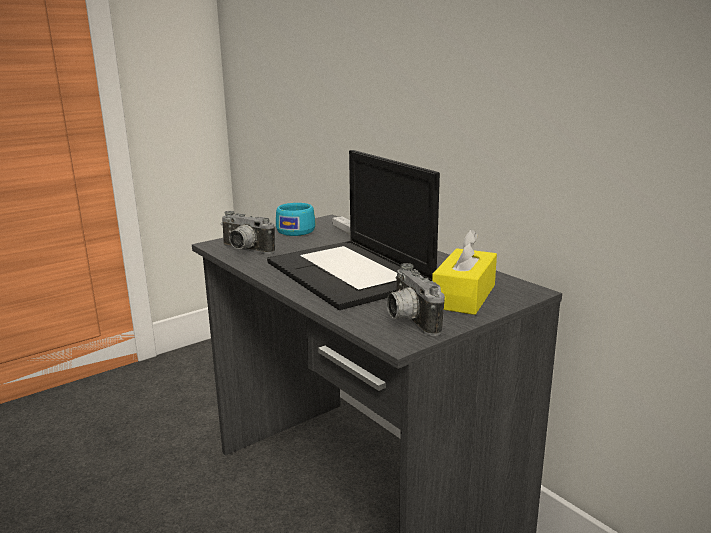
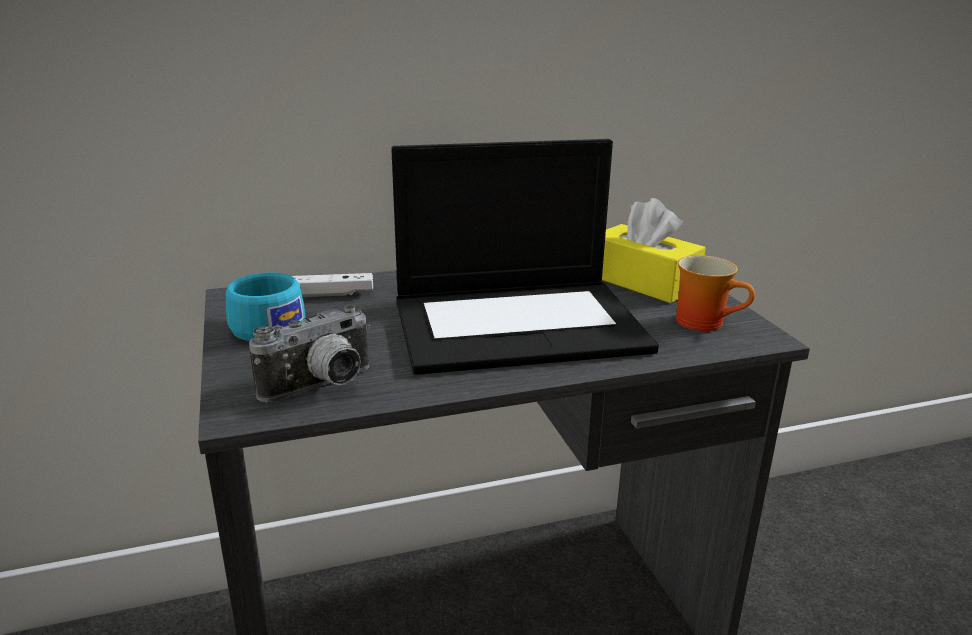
camera: 70 degrees left, 5 degrees up
(408, 321) = (706, 322): camera -> mug

